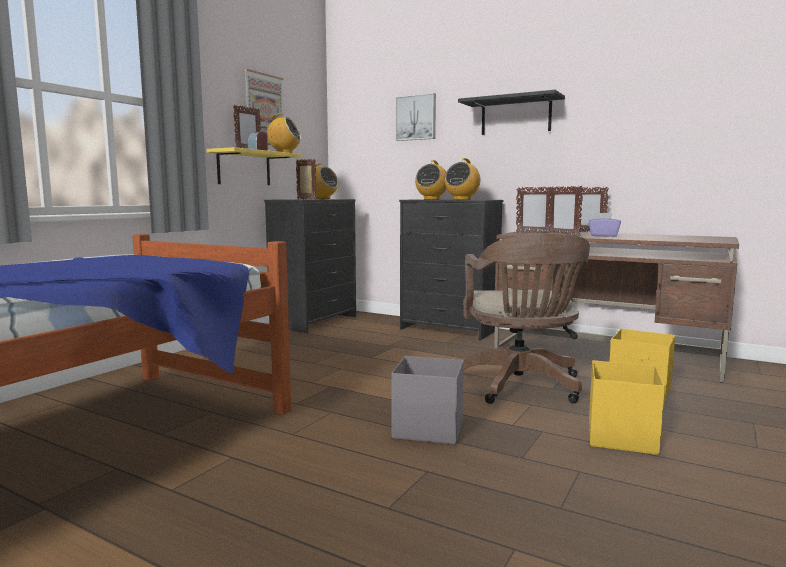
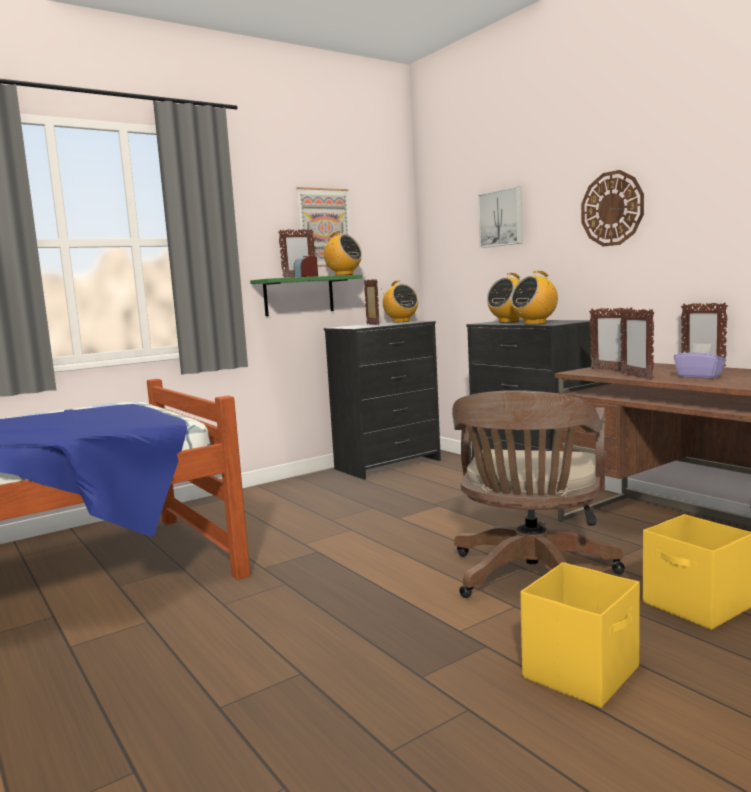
camera: 25 degrees right, 0 degrees up
(244, 168) = (299, 296): yellow shelf -> green shelf
(427, 429) = (358, 620): grey storage box -> none
(516, 116) = (612, 208): black shelf -> wall clock

